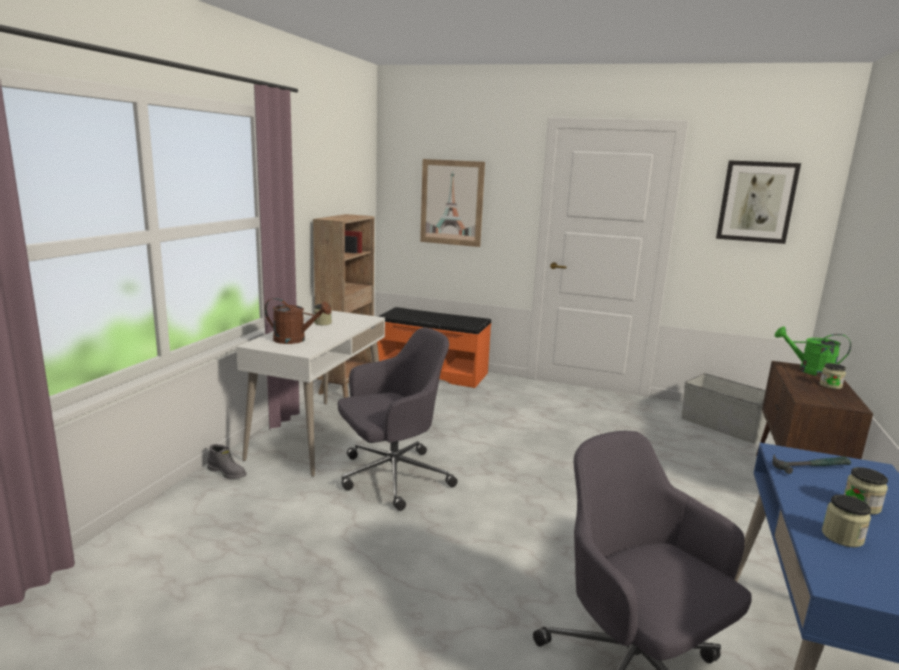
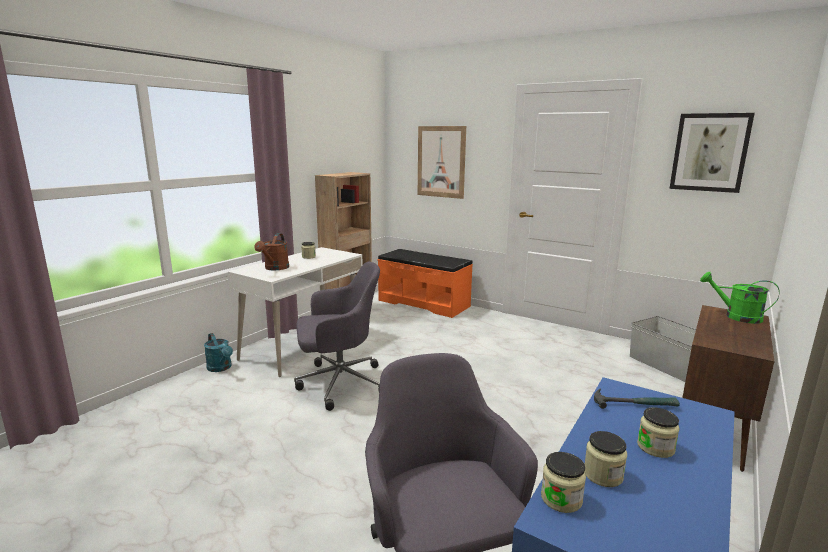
camera: 15 degrees right, 0 degrees up
(228, 472) = (221, 368): grey boot -> turquoise watering can
(295, 340) = (275, 268): brown watering can -> brown watering can turned 75 degrees clockwise
(830, 385) = (747, 331): jar -> jar (561, 499)

